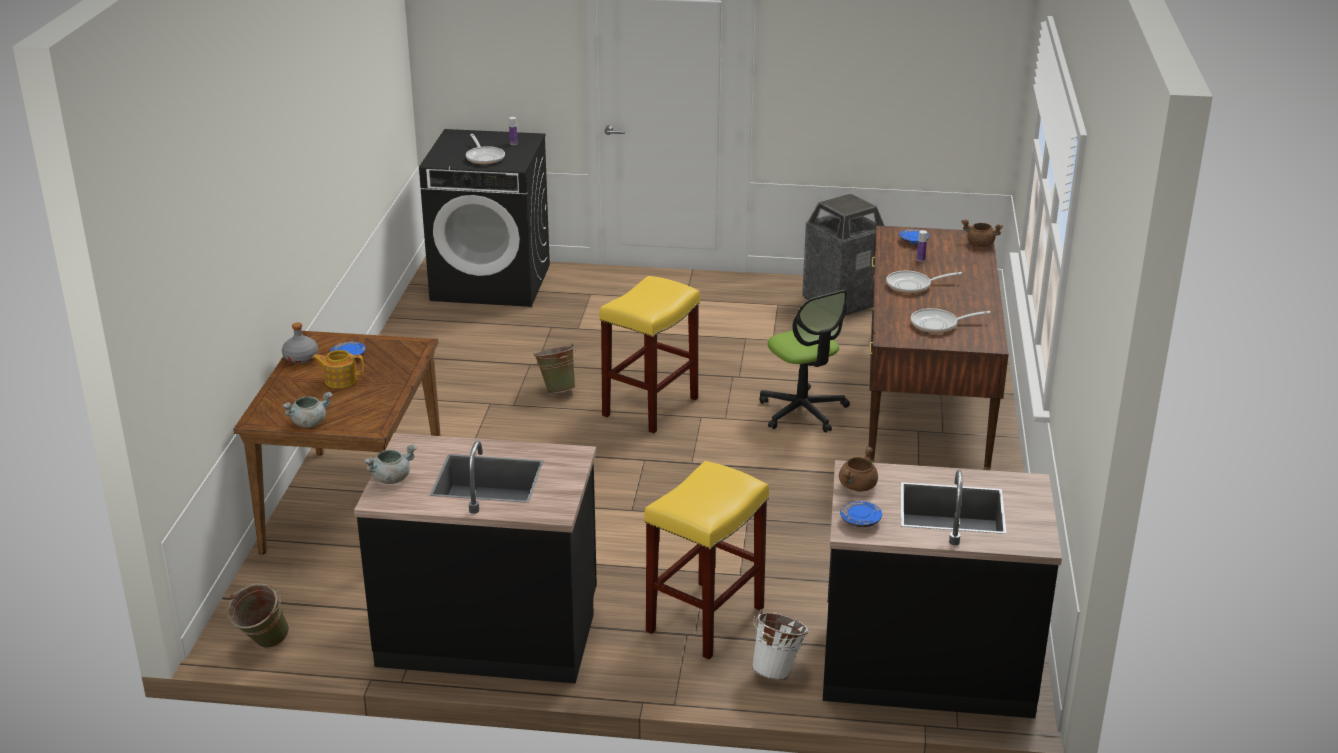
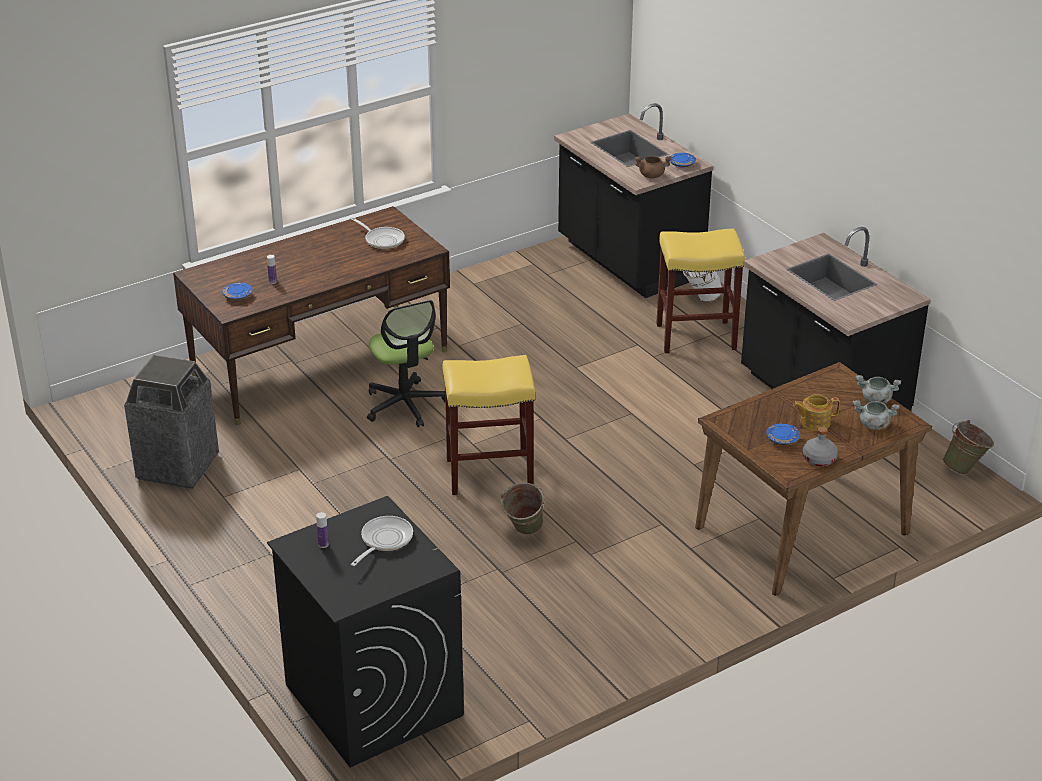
camera: 130 degrees left, 5 degrees up
(340, 380) = (814, 422): teapot -> teapot turned 120 degrees clockwise
(391, 478) = (886, 304): grey cooking pot -> grey cooking pot (873, 425)
(803, 411) = (405, 405): office chair -> office chair turned 135 degrees clockwise
(912, 285) = (327, 269): frying pan -> none
(979, 244) = (210, 269): brown cooking pot -> none

